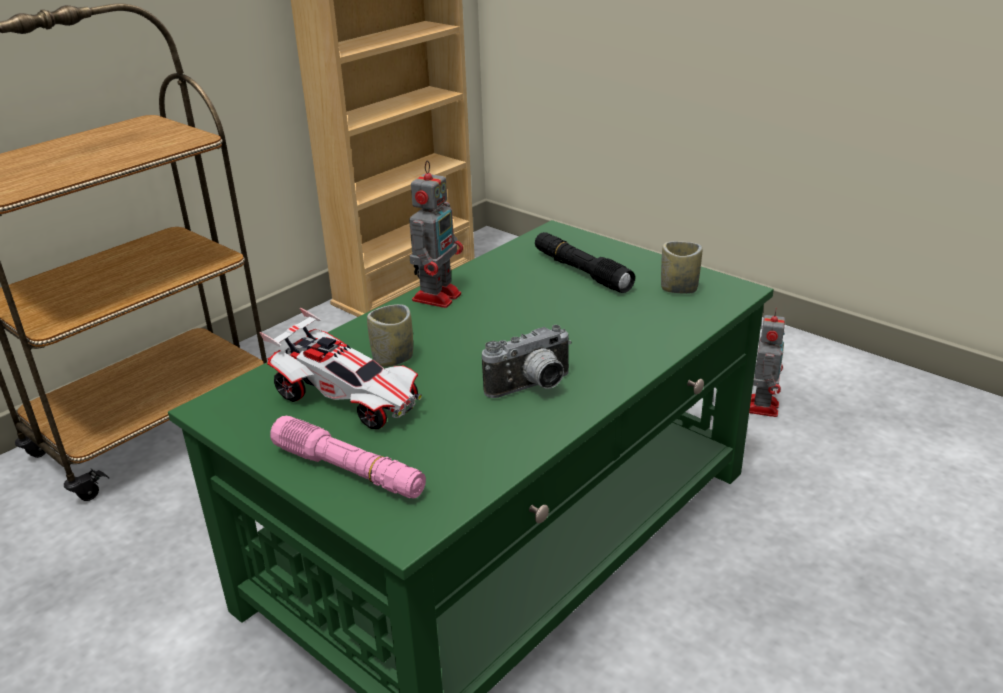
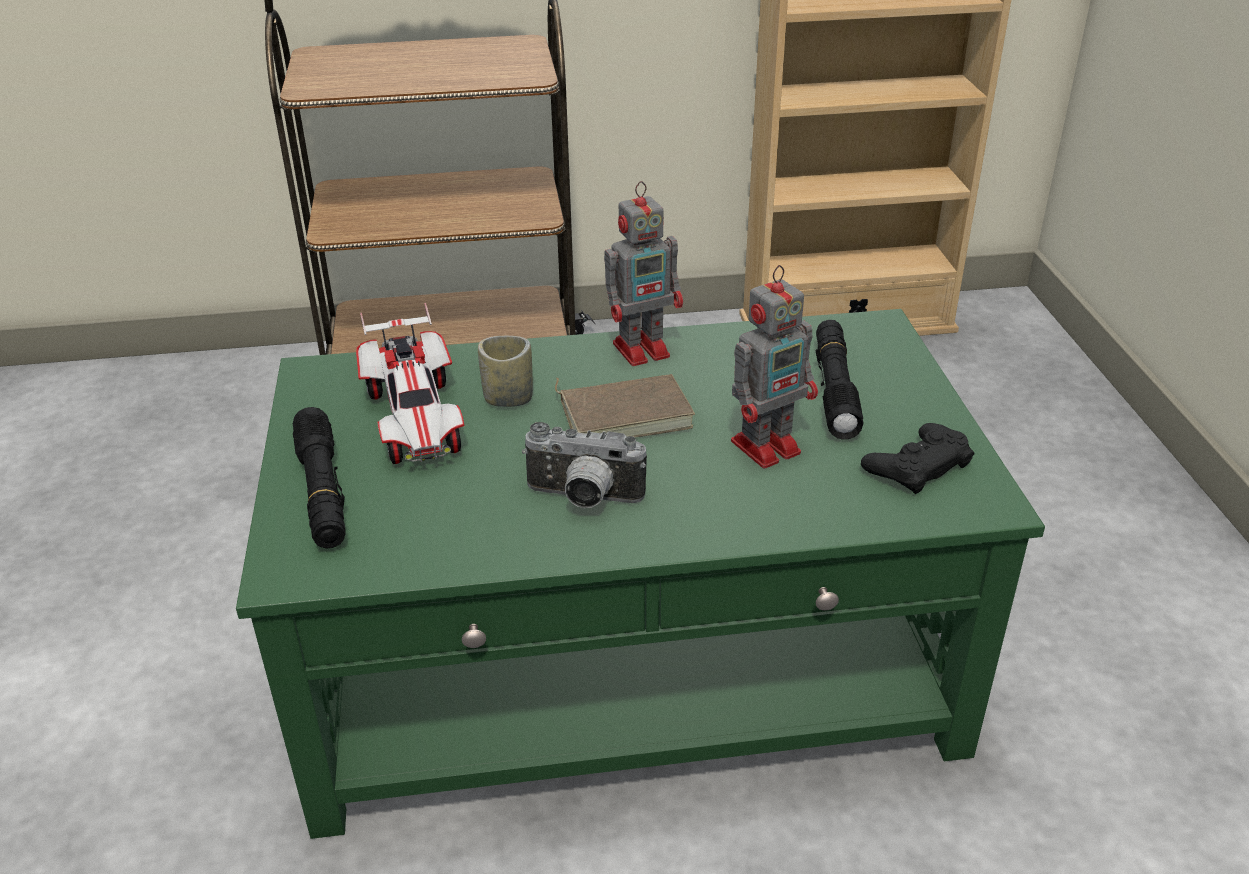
camera: 40 degrees right, 5 degrees up
(349, 471) = (322, 491): pink flashlight -> black flashlight
(483, 333) = (625, 413): none -> brown book
(679, 289) = (917, 466): cup -> black game controller
(762, 406) = (1114, 693): toy robot -> toy robot (768, 445)

